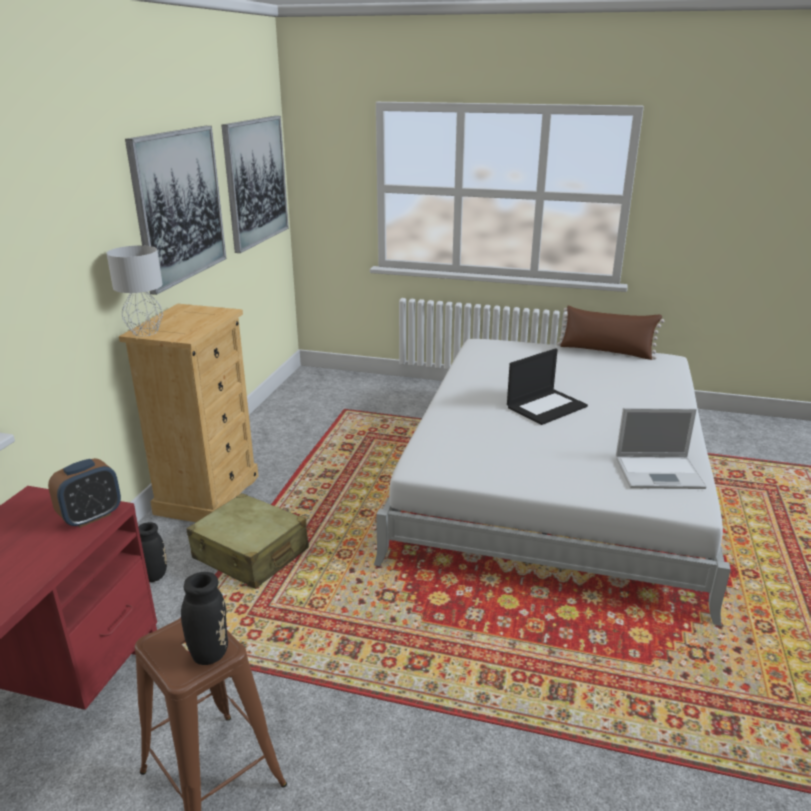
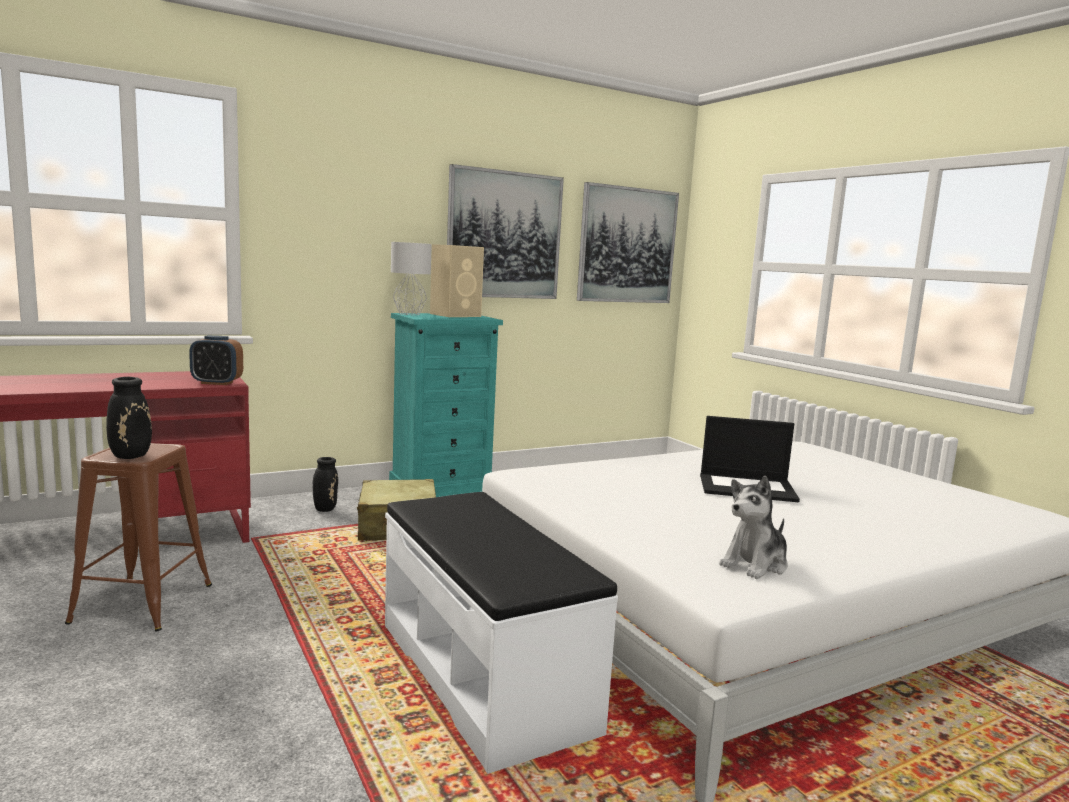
camera: 45 degrees right, 15 degrees down
(183, 315) = (456, 315): none -> beige speaker
(207, 494) = (441, 489): beige dresser -> turquoise dresser
(531, 633) = (484, 675): none -> white bench
(606, 351) = (953, 486): brown pillow -> none
(660, 473) = (755, 564): laptop -> plush toy

